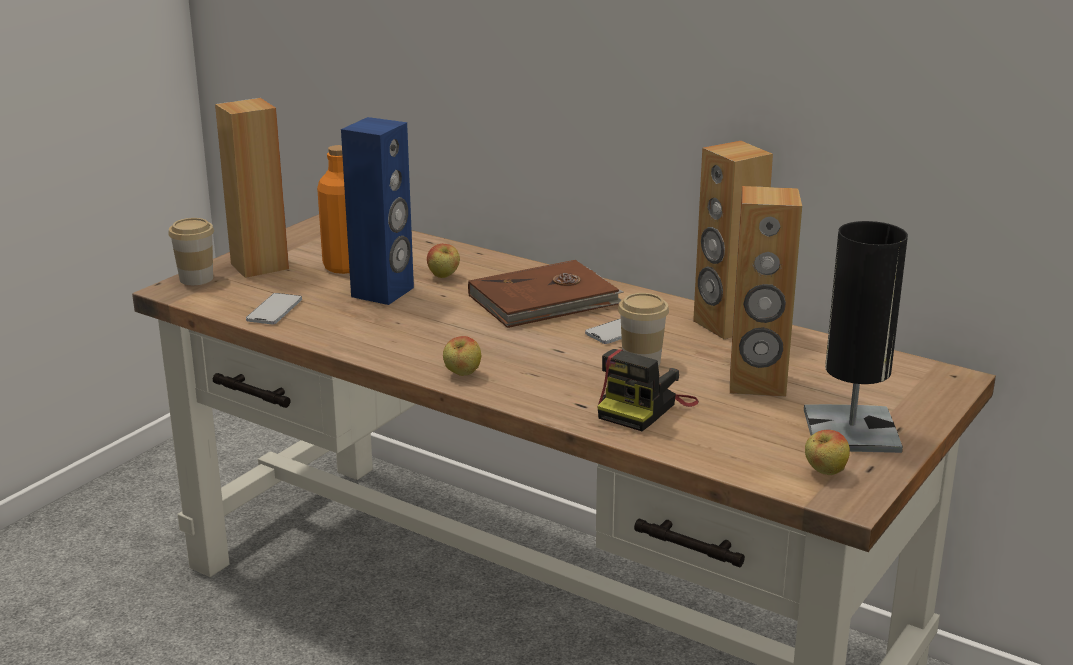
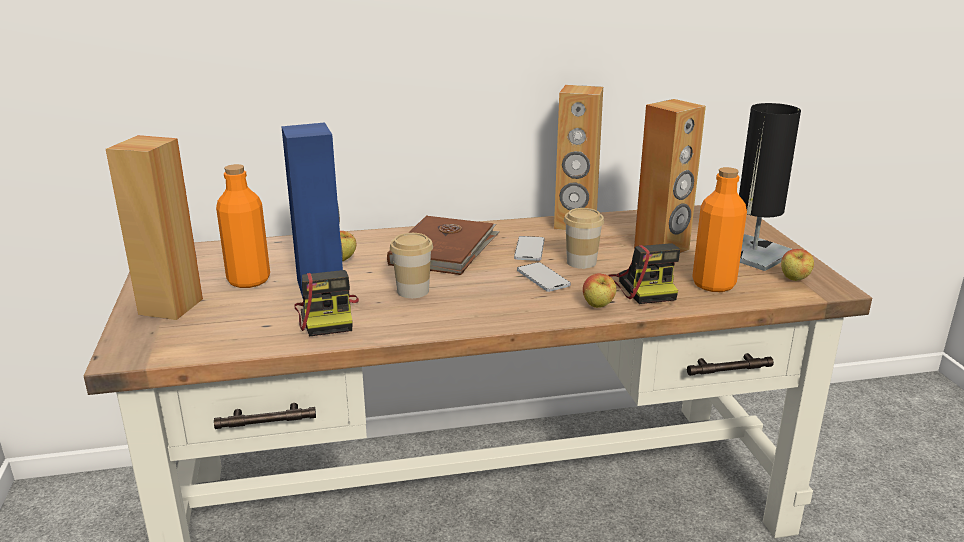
camera: 45 degrees left, 0 degrees up
(196, 279) = (129, 338): cup -> cup (413, 291)
(274, 310) = (260, 333): phone -> phone (543, 278)
(340, 317) = (328, 316): none -> camera
(462, 374) = (501, 316): apple -> apple (598, 306)
(722, 437) = (713, 284): none -> orange bottle

